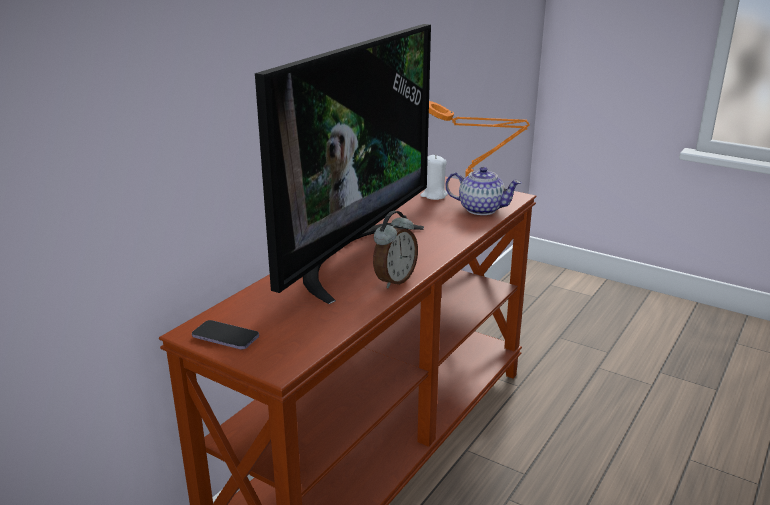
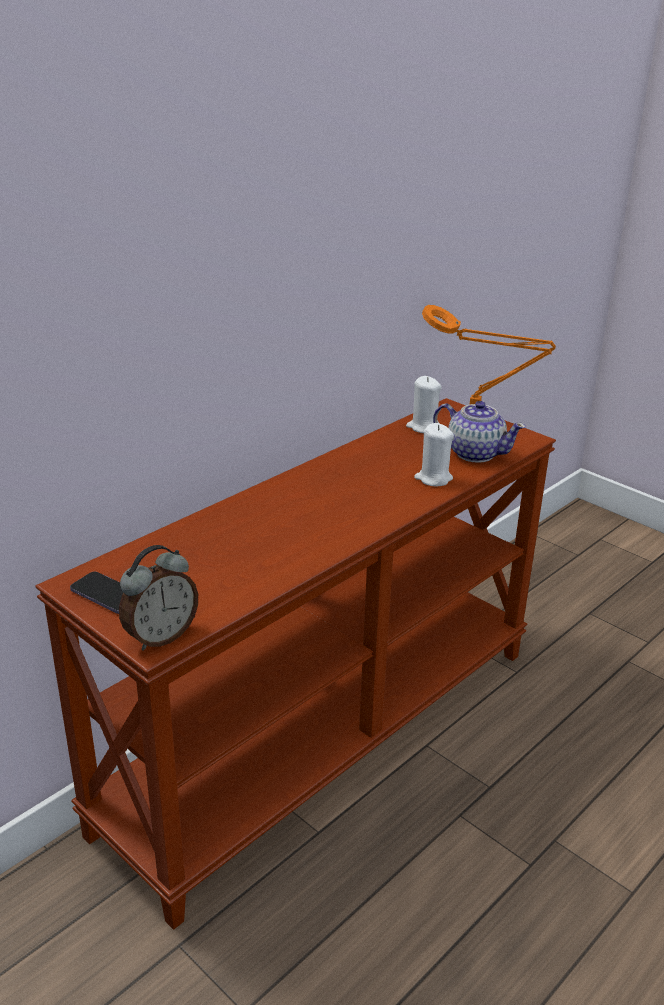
camera: 10 degrees right, 5 degrees up
(350, 255) = (288, 501): television -> none
(394, 280) = (327, 543): alarm clock -> alarm clock (160, 636)
(457, 228) = (433, 478): none -> white candle

